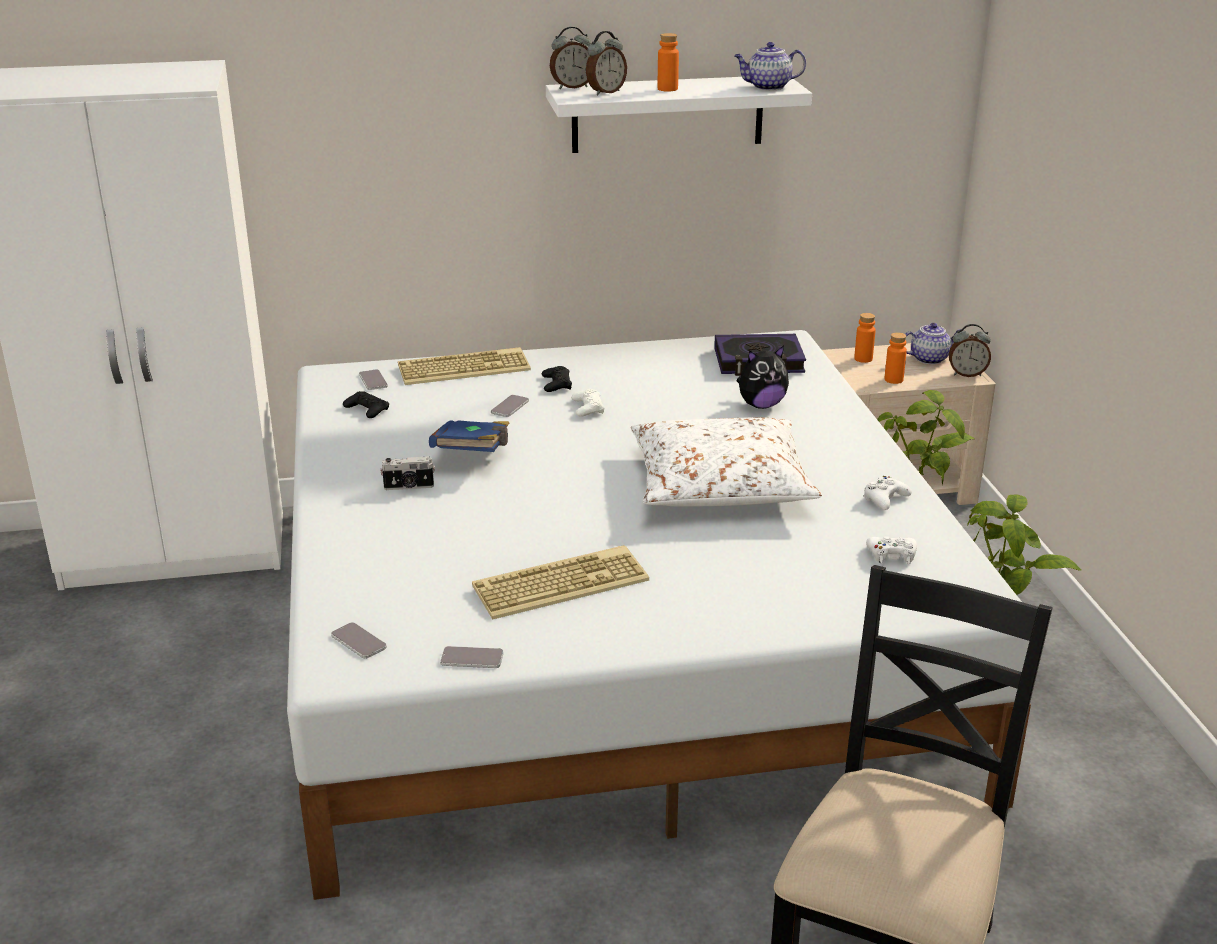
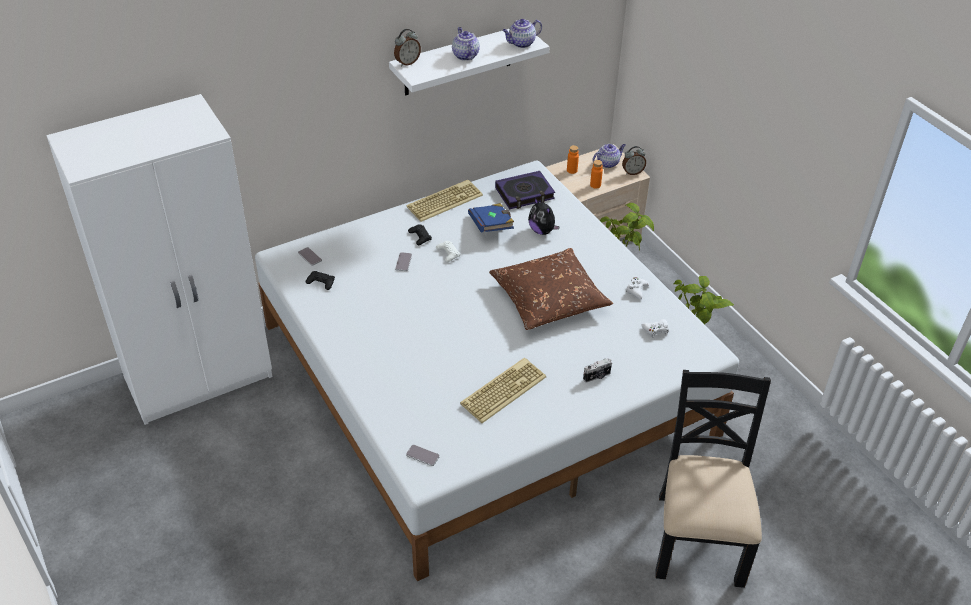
camera: 20 degrees left, 15 degrees up
(409, 487) = (383, 339): camera -> camera (597, 376)
(464, 367) = (358, 234): keyboard -> keyboard (444, 200)
(472, 658) = (486, 451): phone -> none
(473, 454) = (404, 305): blue book -> blue book (491, 226)
(605, 92) = (431, 66): alarm clock -> none
(667, 89) = (465, 55): orange bottle -> teapot
(720, 483) = (549, 298): white pillow -> brown pillow
(761, 405) = (542, 231): plush toy -> plush toy turned 90 degrees clockwise

